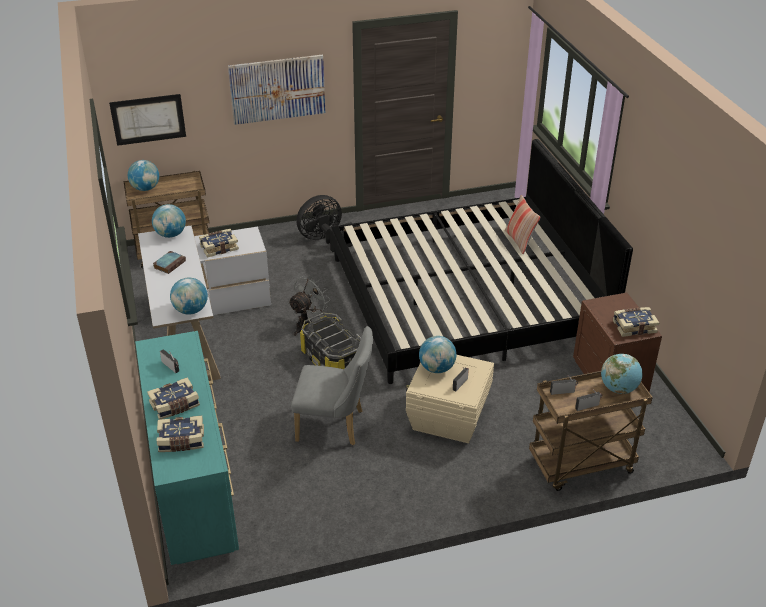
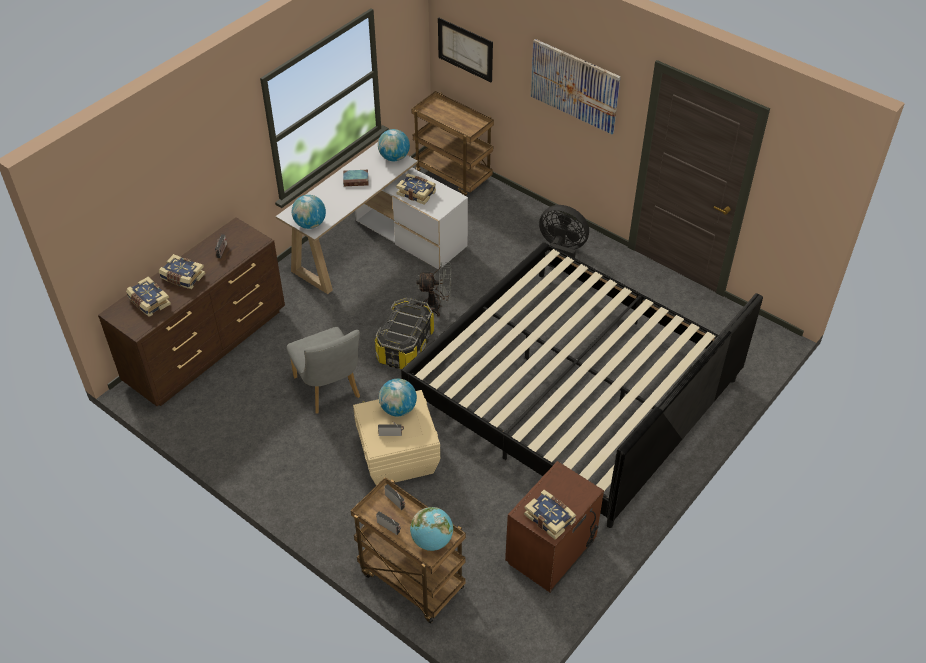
camera: 55 degrees right, 10 degrees up
(145, 188) = (443, 108): globe -> none
(193, 484) = (207, 346): turquoise dresser -> brown dresser
(520, 241) = (655, 378): pillow -> none

